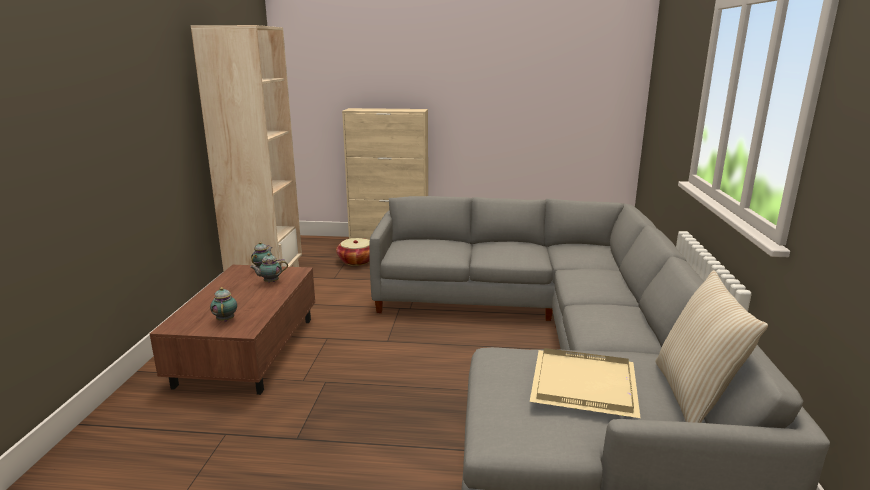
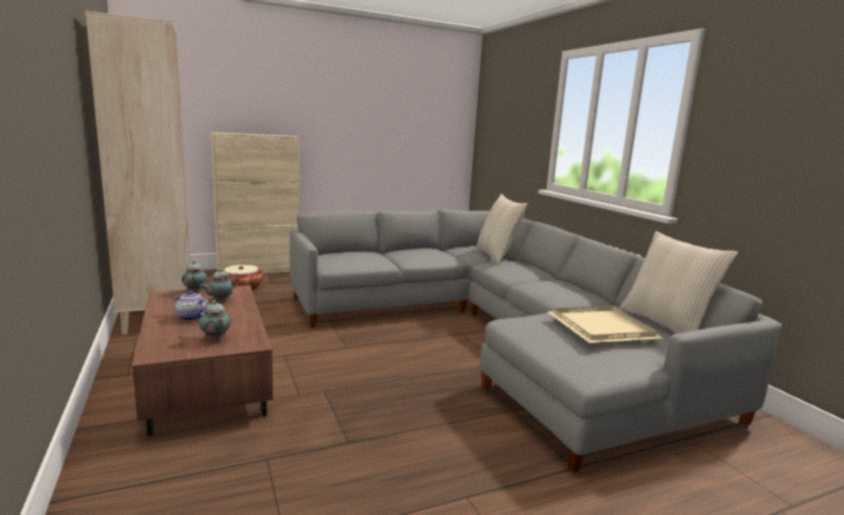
camera: 30 degrees left, 5 degrees down
(232, 294) = (190, 317): none -> teapot
(596, 262) = (497, 256): none -> beige pillow

